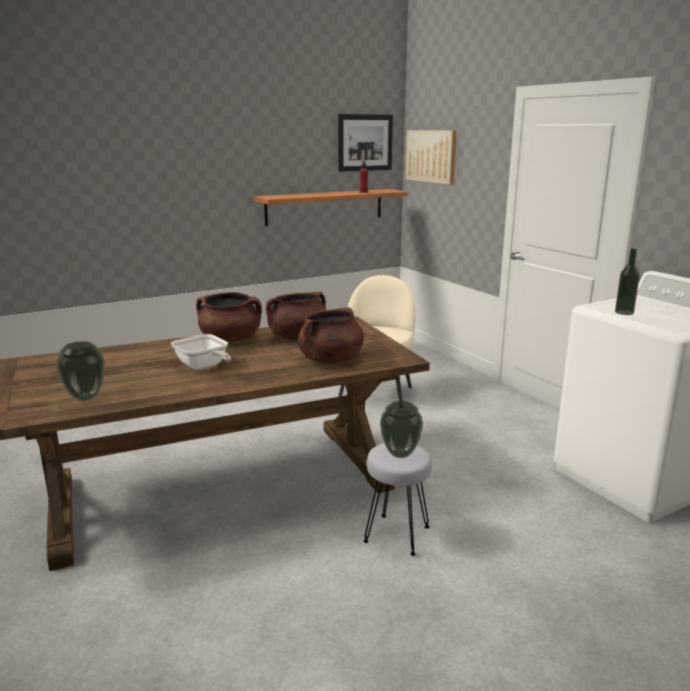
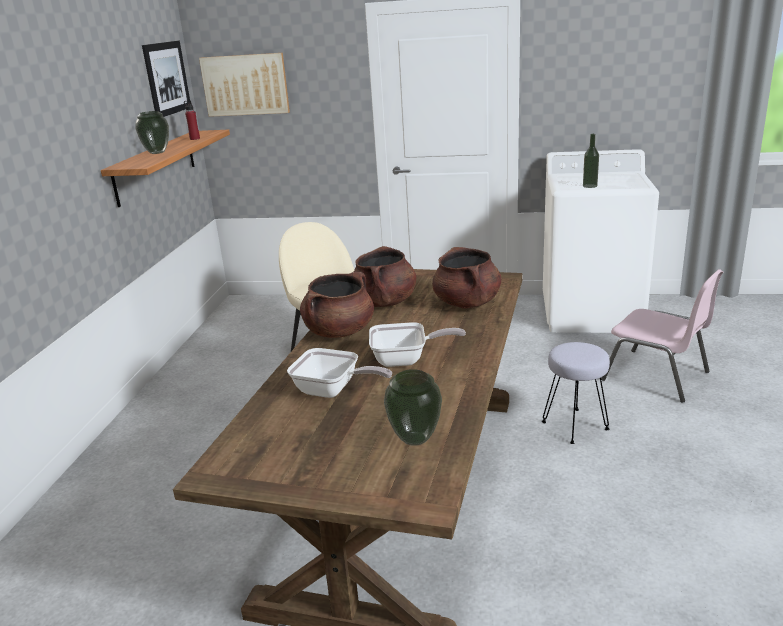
camera: 50 degrees left, 5 degrees up
(138, 360) = (333, 391): none -> frying pan
(400, 453) = (579, 352): vase -> vase (157, 152)
(562, 558) = (657, 376): none -> pink chair

